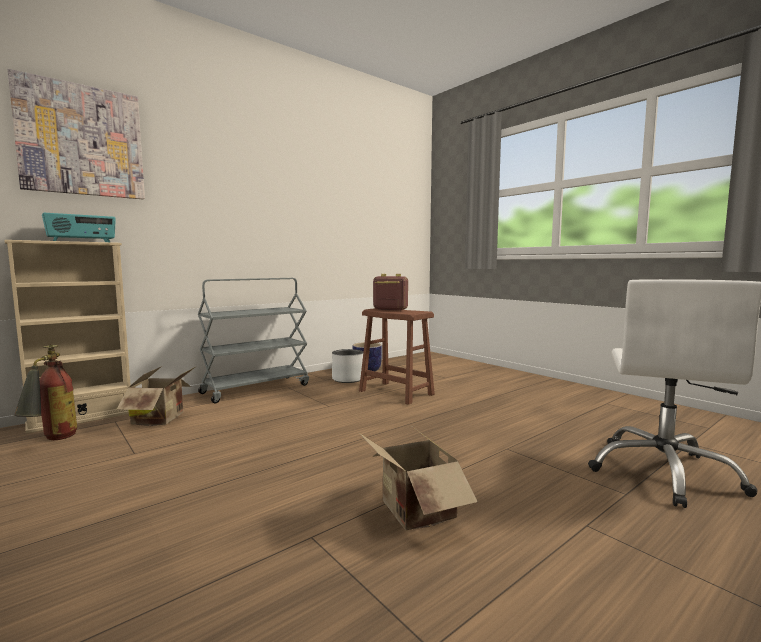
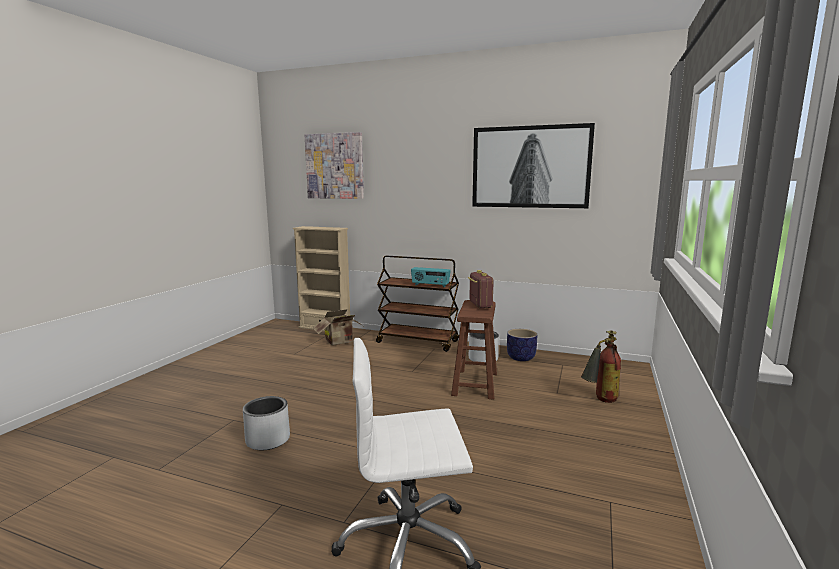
camera: 60 degrees right, 5 degrees up
(51, 440) = (295, 335): fire extinguisher -> fire extinguisher (599, 400)
(82, 241) = (327, 227): radio -> radio (430, 285)
(256, 388) = (418, 342): grey cart -> brown cart
(345, 183) = (530, 167): none -> picture
(413, 514) = (268, 440): cardboard box -> grey planter

